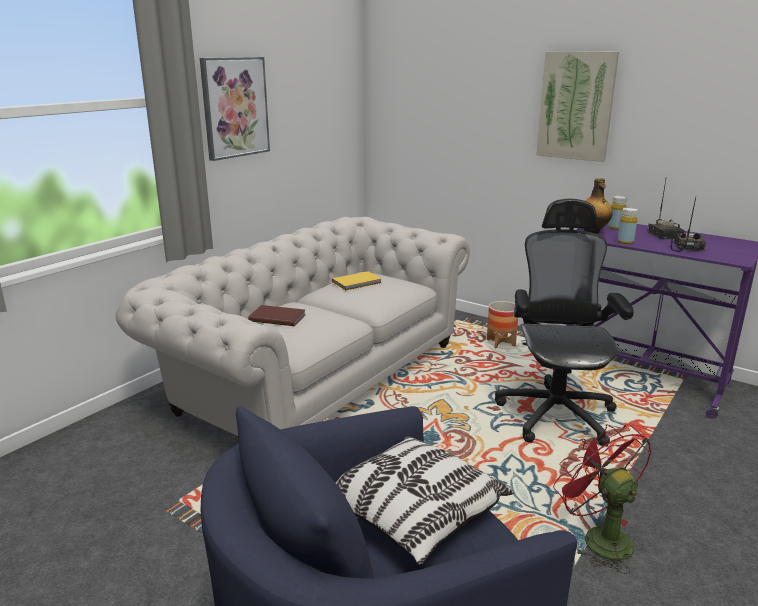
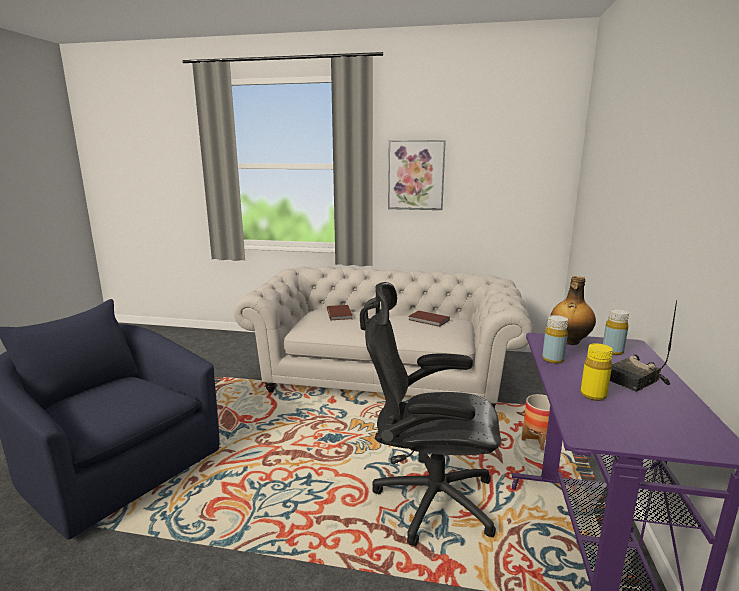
camera: 65 degrees right, 5 degrees down
(358, 283) = (428, 320): yellow book -> brown book
(414, 515) = (115, 398): pillow -> none
(556, 412) = (428, 499): office chair -> office chair turned 150 degrees counterclockwise
(576, 106) = (659, 191): picture -> none
(598, 537) = (232, 554): red fan -> none
(685, 247) = (593, 395): radio -> yellow bottle

